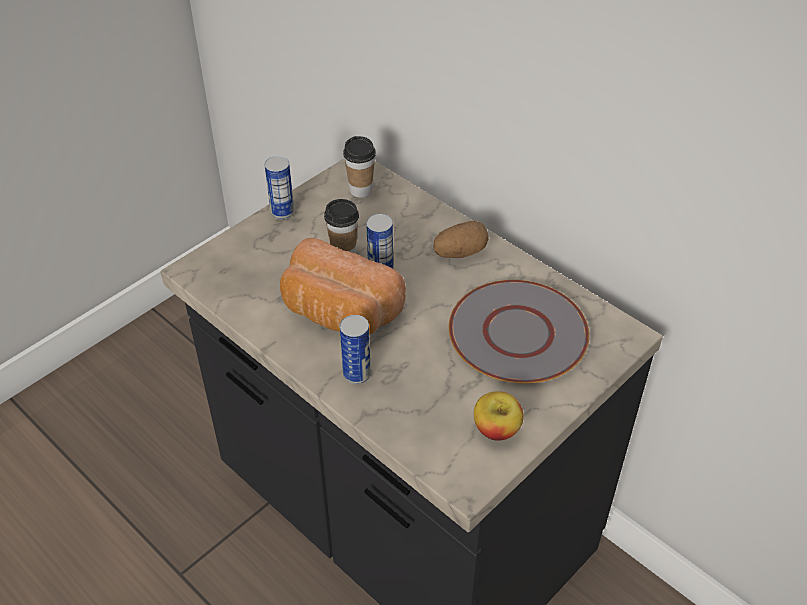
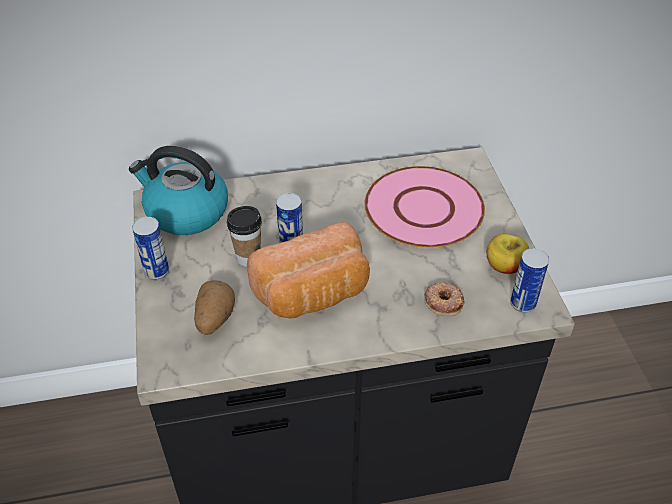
camera: 55 degrees left, 0 degrees up
(356, 374) = (389, 315): can -> can (523, 304)
(361, 190) = (185, 212): cup -> kettle
(407, 404) = (443, 301): none -> donut
(460, 252) = (315, 195): potato -> potato (214, 318)
(519, 334) = (424, 209): grey plate -> pink plate

